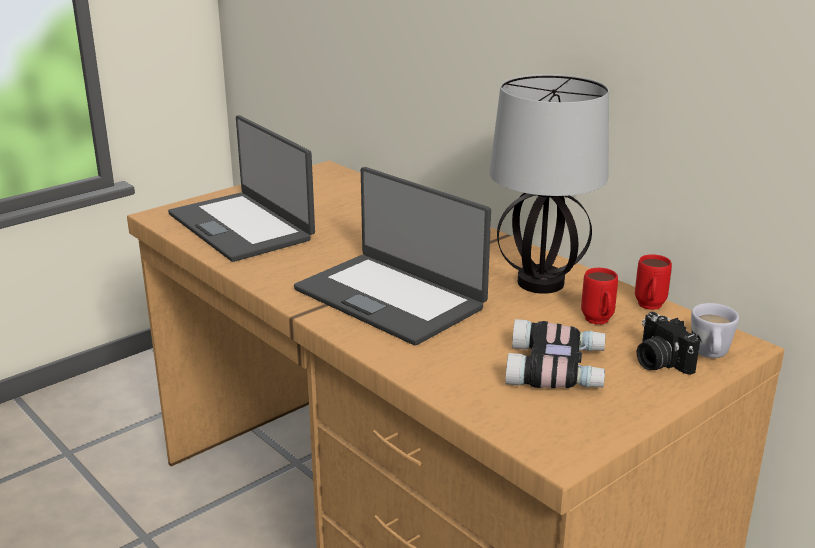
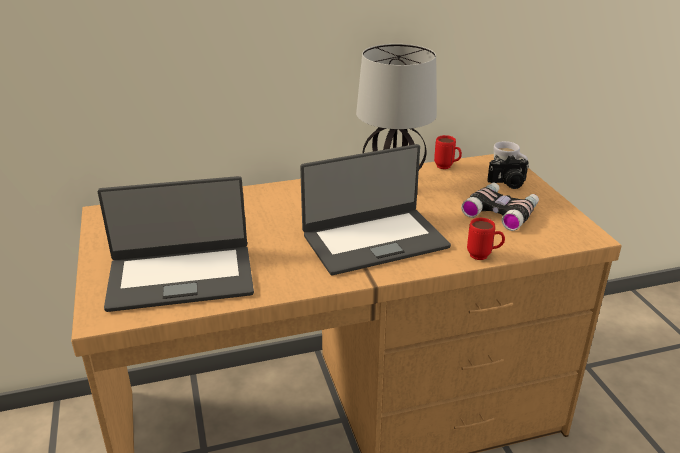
camera: 65 degrees left, 5 degrees up
(599, 322) = (455, 185): red mug -> red mug (483, 256)

